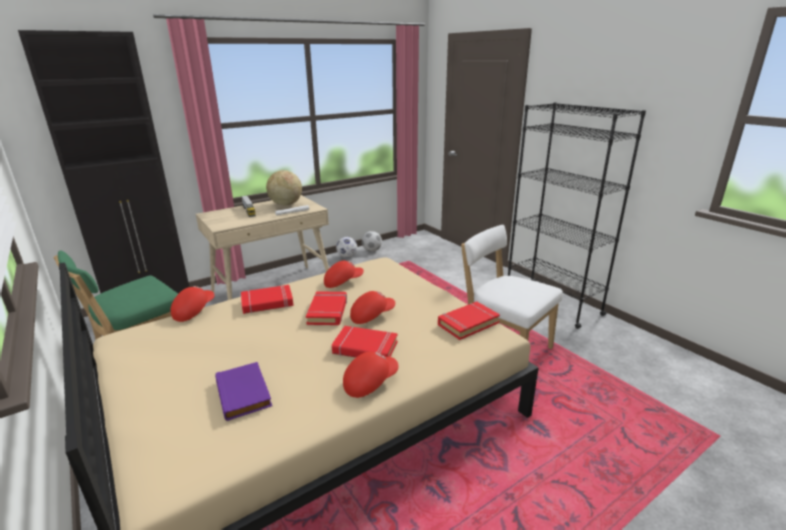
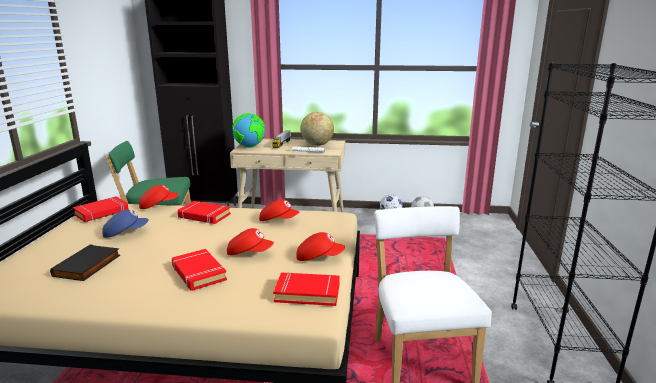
camera: 40 degrees right, 5 degrees down
(217, 349) = (125, 233): none -> blue cap
(222, 221) = (250, 147): none -> globe
(245, 393) = (88, 266): purple book -> black book
(328, 311) = (226, 237): red book -> red book (102, 212)
(370, 382) = (155, 298): red cap -> red cap (319, 257)

